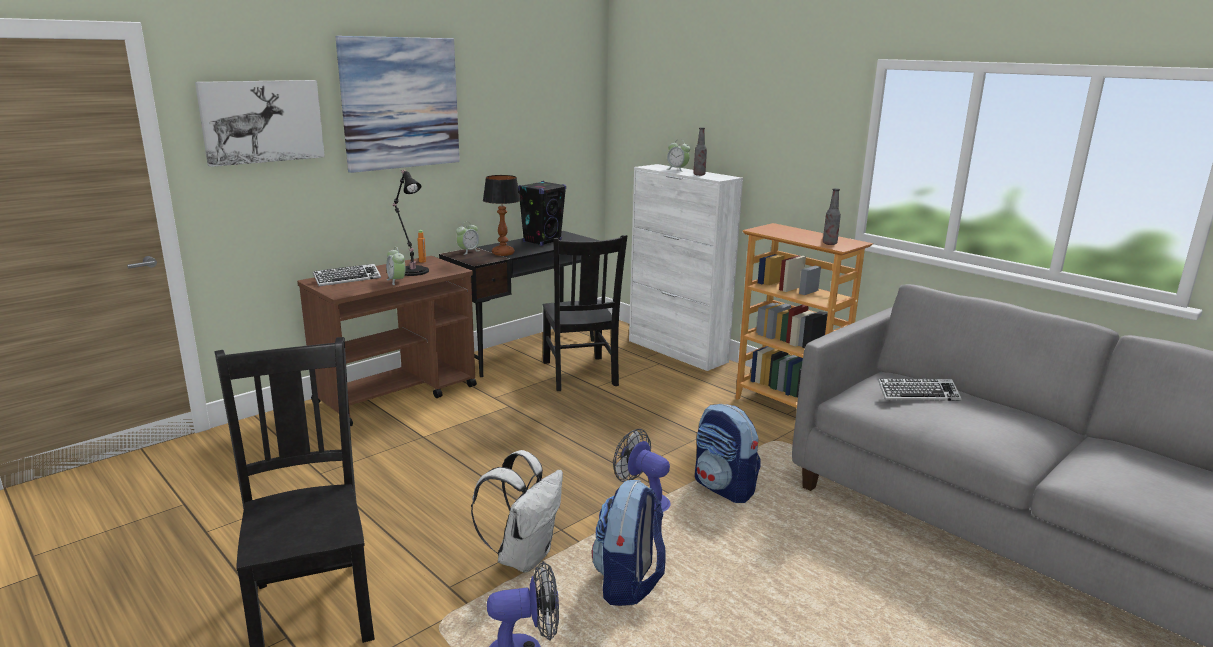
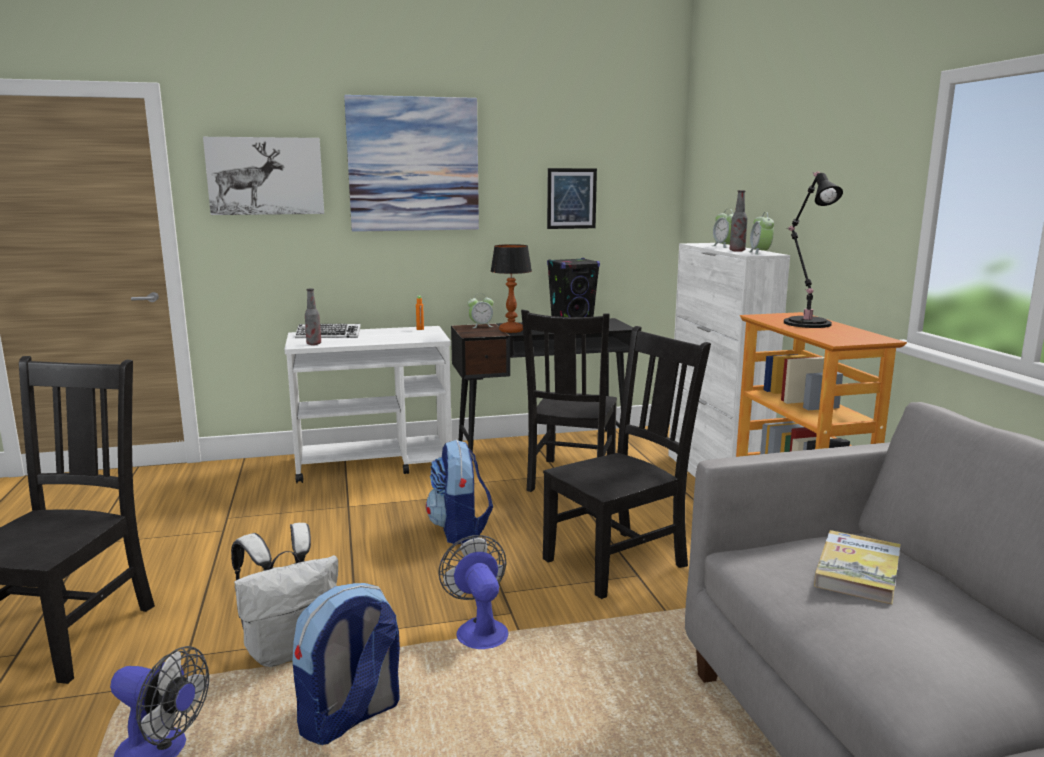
camera: 30 degrees right, 5 degrees down
(396, 281) = (364, 341): alarm clock -> alarm clock (760, 253)
(397, 394) = (375, 463): brown cart -> white cart
(412, 270) = (395, 335): black table lamp -> black table lamp (805, 322)
(528, 128) = (571, 198): none -> picture
(681, 429) = (619, 561): none -> black chair
(724, 488) = (592, 644): backpack -> backpack (459, 530)
(829, 243) = (832, 336): bottle -> bottle (314, 344)
(917, 394) = (857, 571): keyboard -> book

